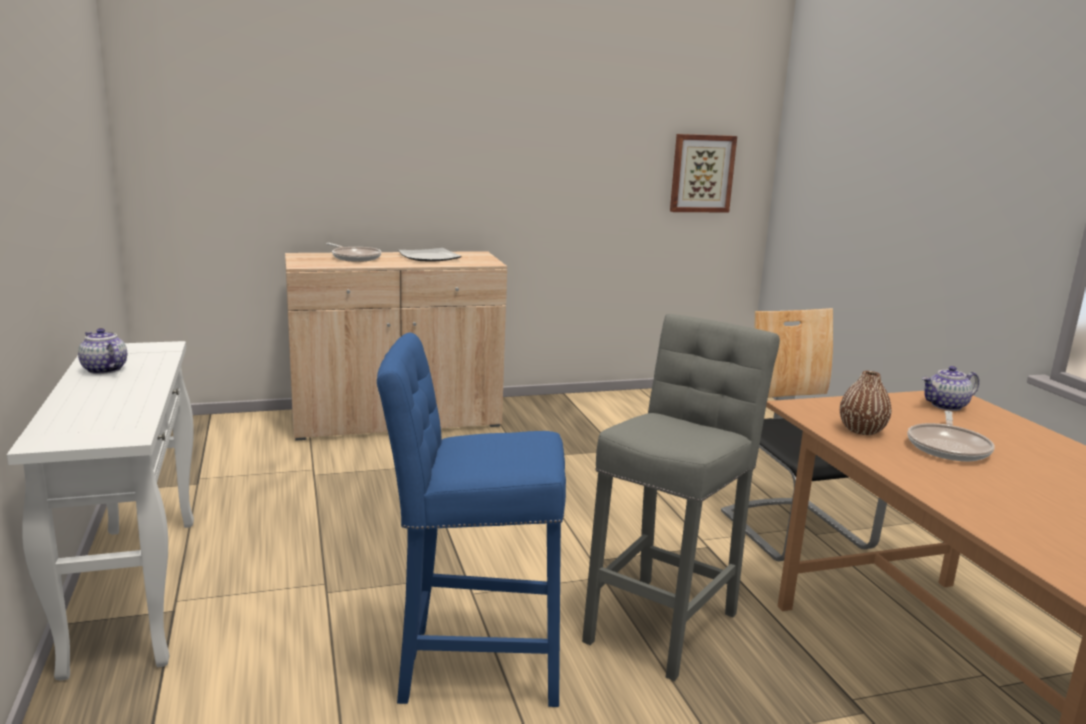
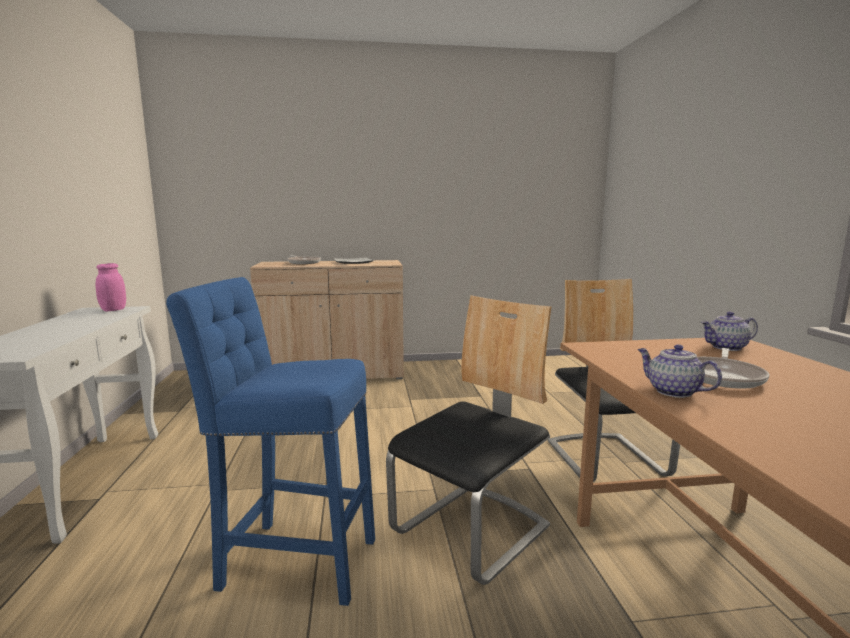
camera: 10 degrees right, 5 degrees down
(103, 369) = (70, 319): teapot -> teapot (672, 391)
(142, 350) = (113, 310): none -> pink jar
(665, 622) = (472, 530): grey stool -> chair
(701, 173) = (549, 205): picture -> none
(861, 430) = (639, 363): brown vase -> none

